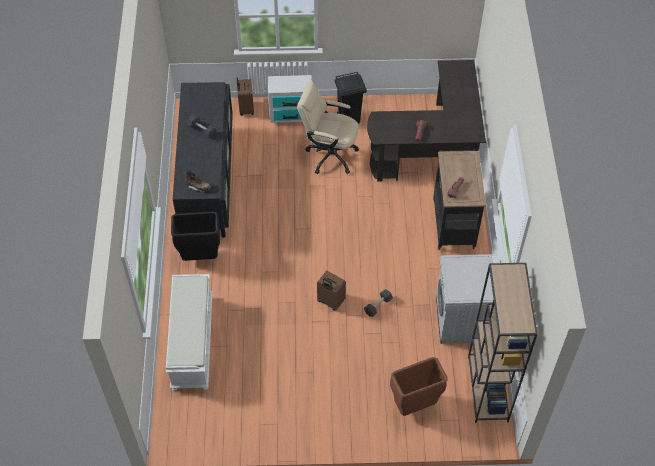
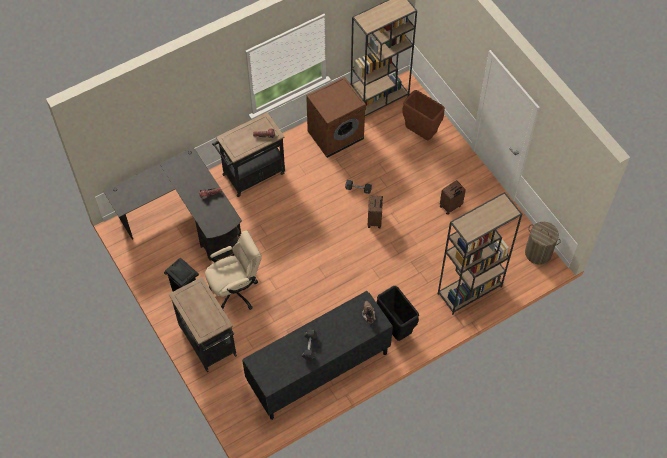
camera: 120 degrees left, 5 degrees up
(185, 434) = (538, 253): none -> laundry basket
(192, 342) = (469, 291): white bench -> bookcase
(245, 109) = (221, 385): brown suitcase -> brown suitcase (451, 206)
(291, 116) = (209, 343): white nightstand -> black cart
(329, 156) = (236, 291): beige office chair -> beige office chair turned 105 degrees counterclockwise
(459, 320) = (336, 136): white washing machine -> brown washing machine

